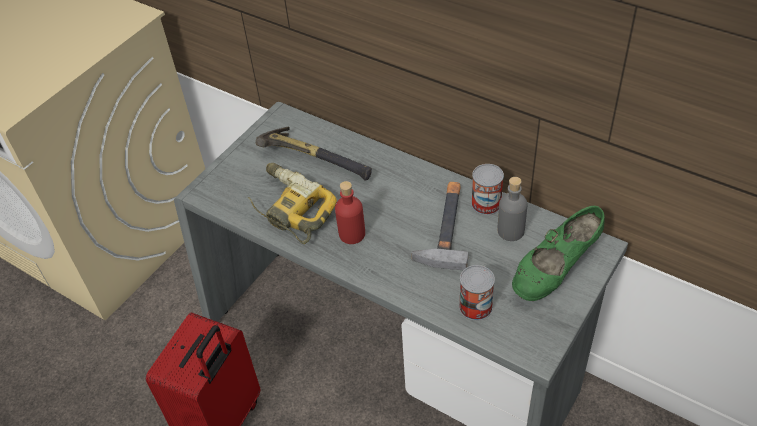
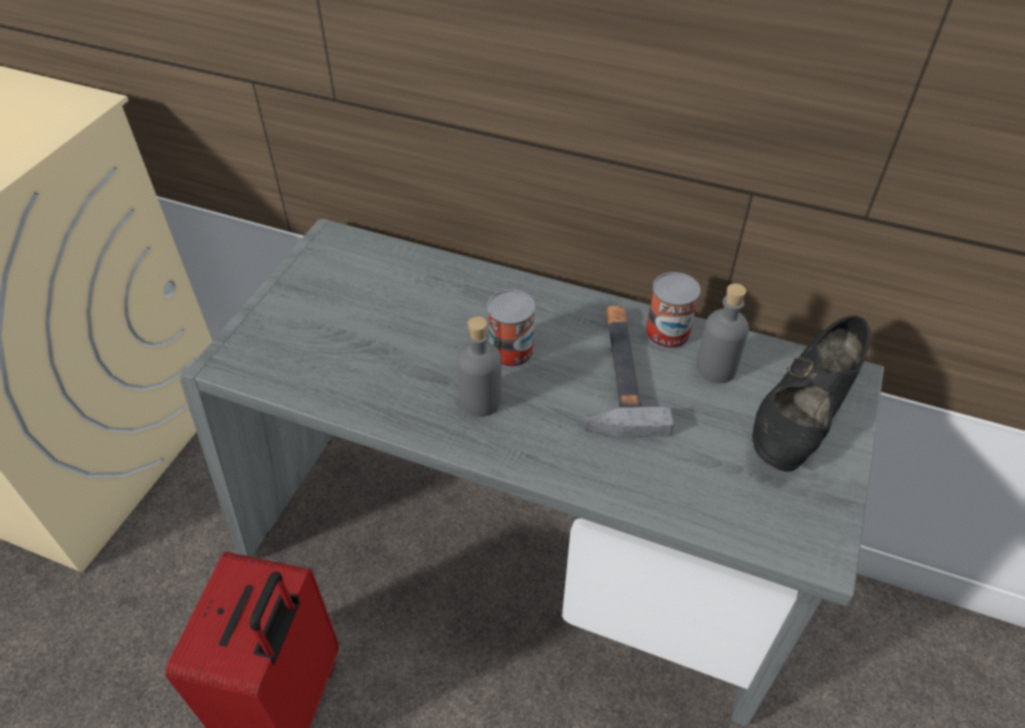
camera: 15 degrees left, 0 degrees up
(289, 209) = (373, 373): power drill -> none
(316, 159) = (398, 295): hammer -> none
(352, 234) = (481, 401): red bottle -> grey bottle
(475, 306) = (703, 491): can -> can (511, 351)
(555, 271) = (799, 420): green shoe -> black shoe

